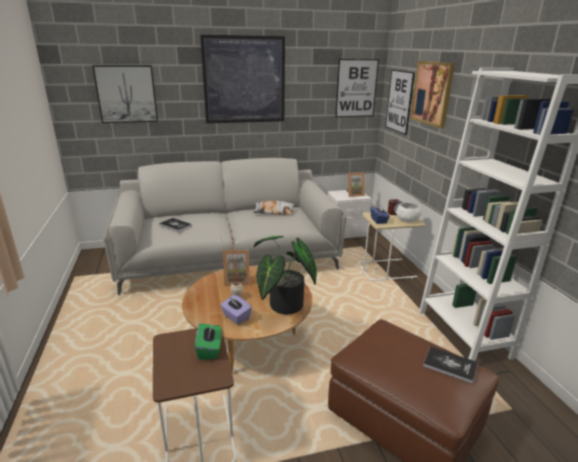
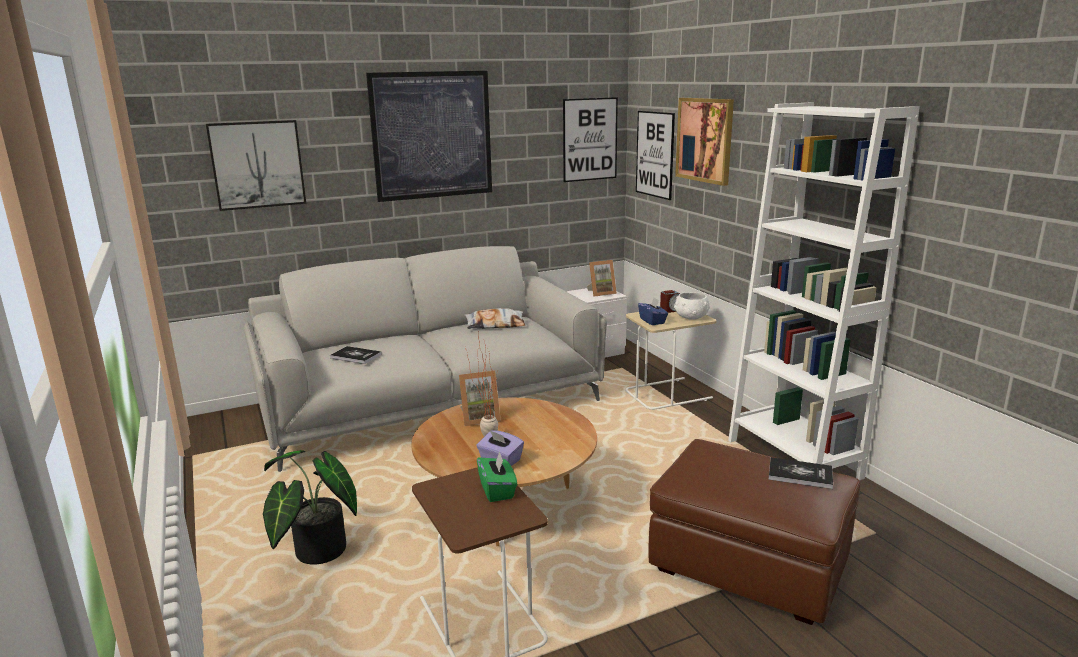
camera: 10 degrees left, 5 degrees down
(282, 306) = (558, 440): potted plant -> potted plant (315, 553)

